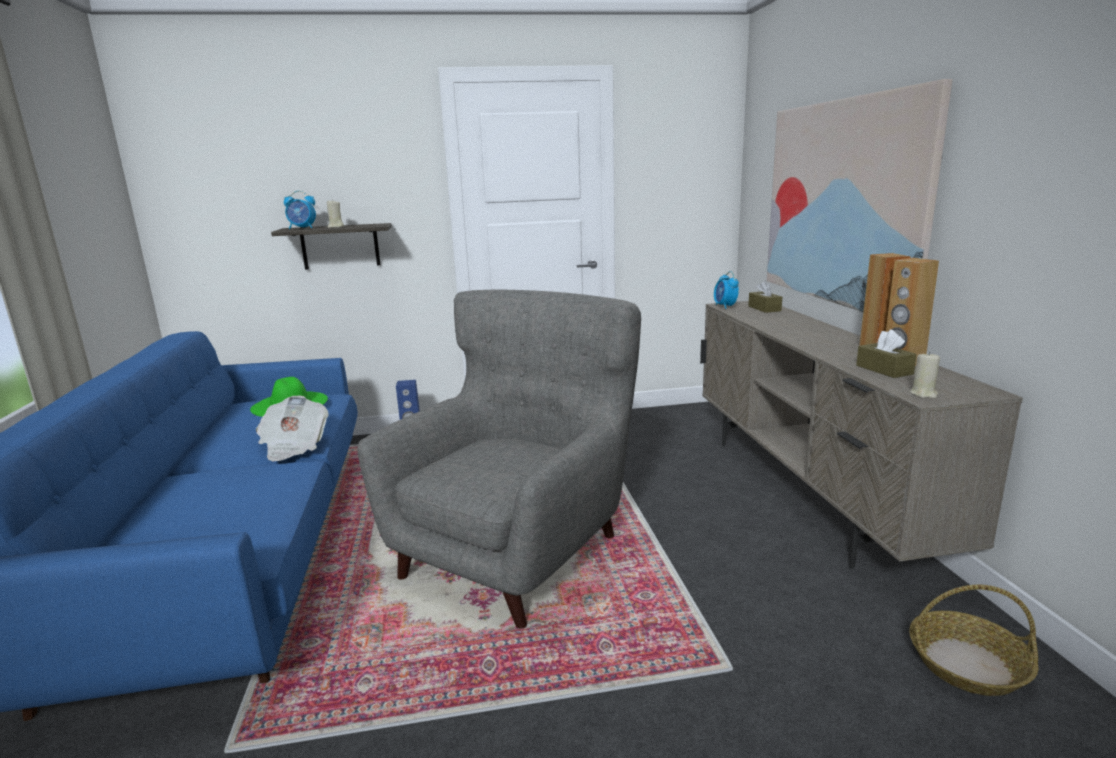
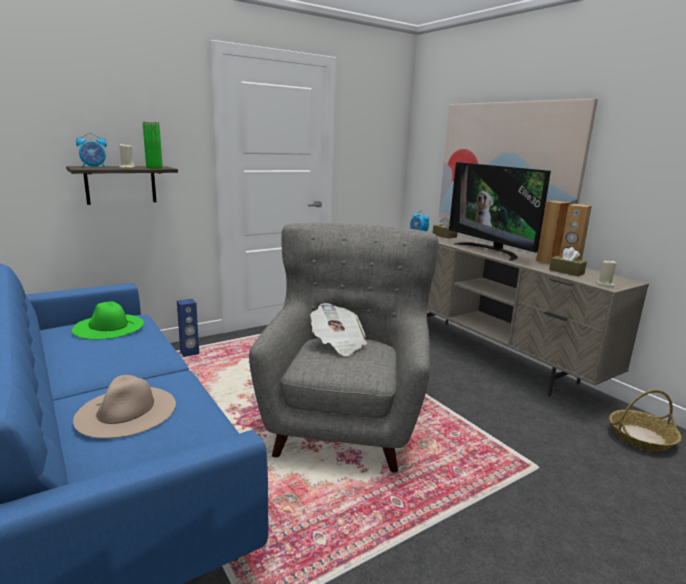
camera: 25 degrees left, 0 degrees up
(205, 495) = (126, 411): none -> beige hat
(294, 446) = (153, 361): newspaper -> newspaper (338, 343)
(365, 226) = (154, 168): none -> green vase
(804, 332) = (491, 251): none -> television

